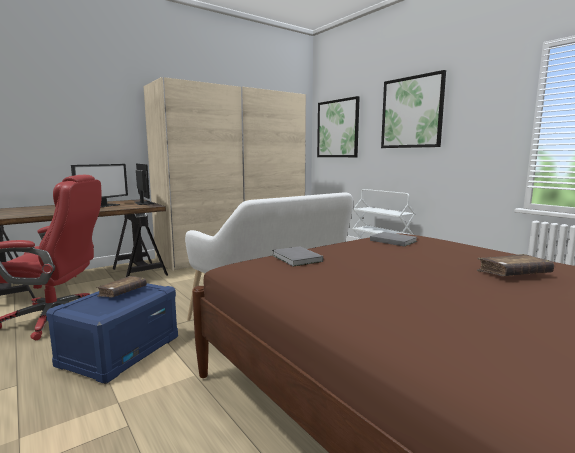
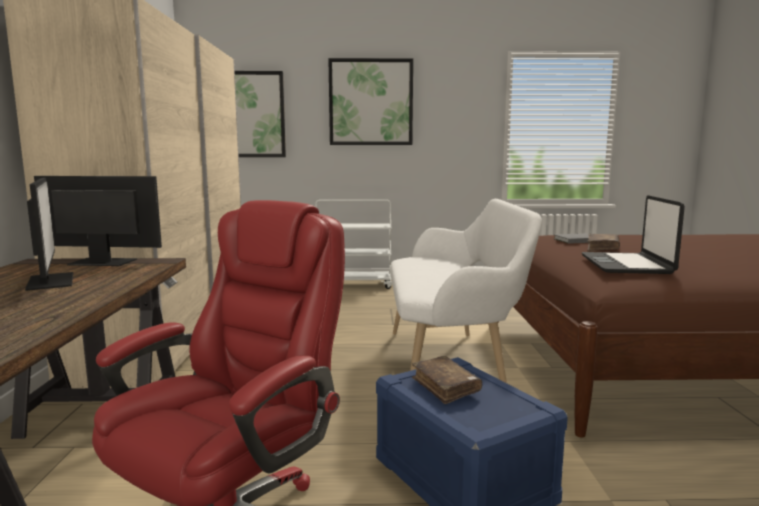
camera: 55 degrees left, 0 degrees up
(296, 259) = (627, 264): grey book -> laptop
(513, 274) = (705, 242): brown book -> brown book (602, 248)

